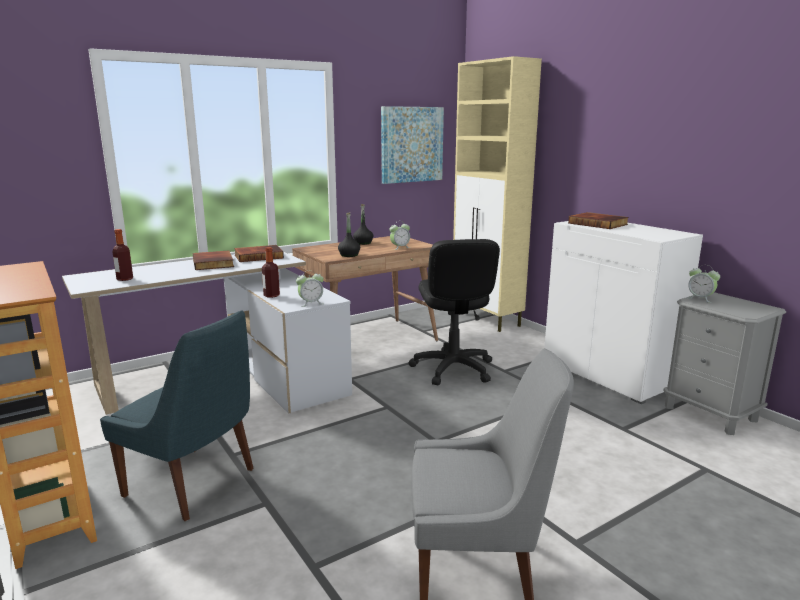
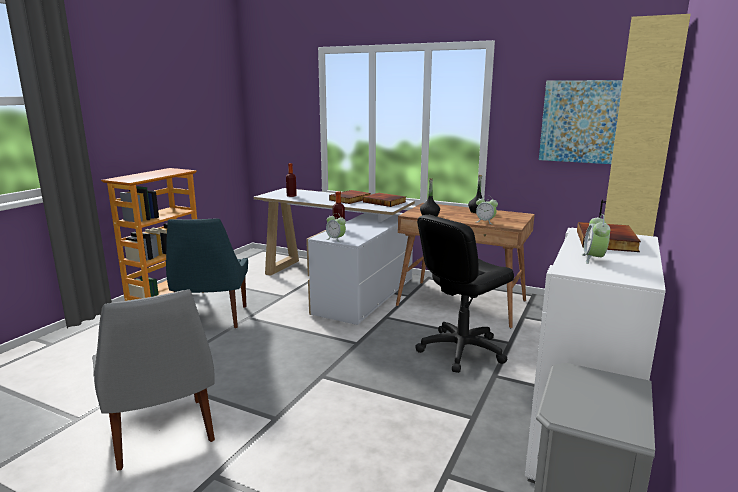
camera: 60 degrees right, 0 degrees up
(700, 299) = (589, 376): alarm clock -> alarm clock (593, 259)

